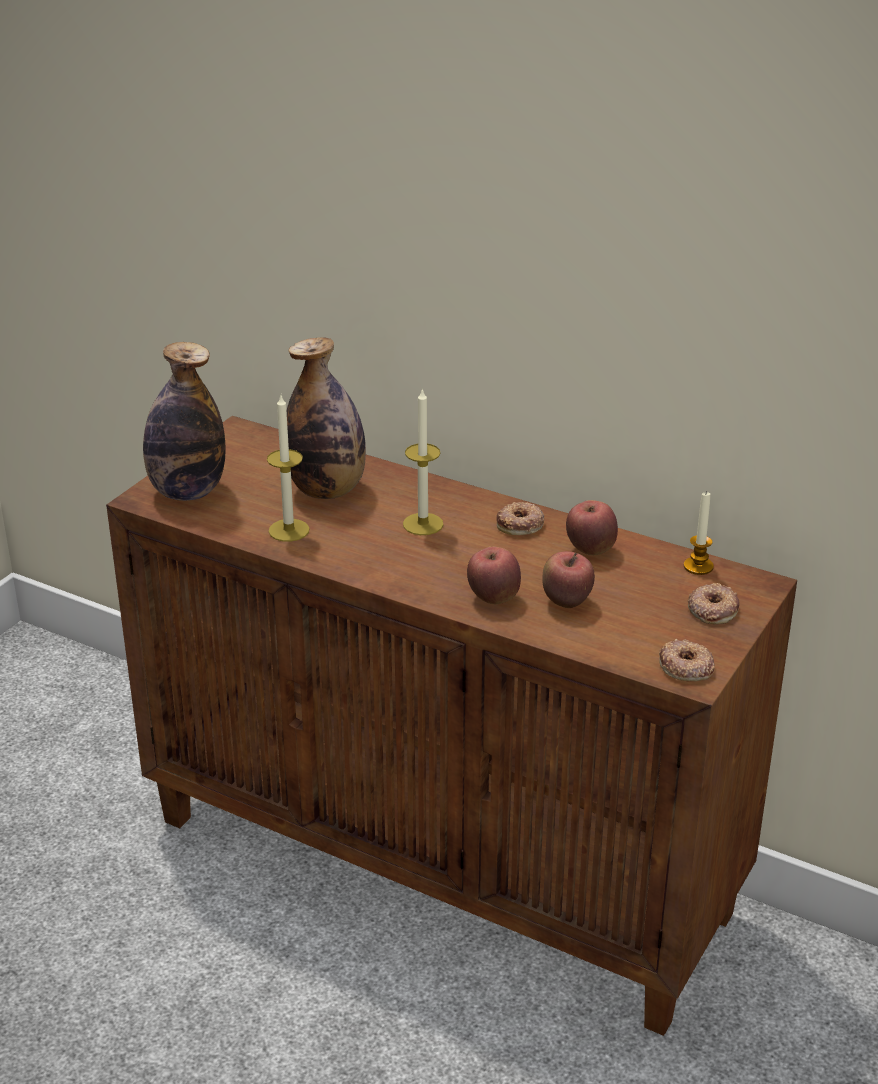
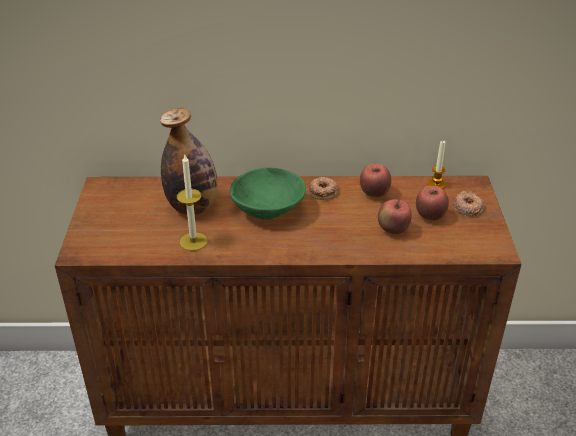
camera: 30 degrees left, 5 degrees up
(187, 492) = (104, 238): bottle -> none
(423, 524) = (269, 210): candle -> green bowl
(493, 598) = (352, 242): apple -> apple (430, 217)
(685, 667) = (488, 246): donut -> none

